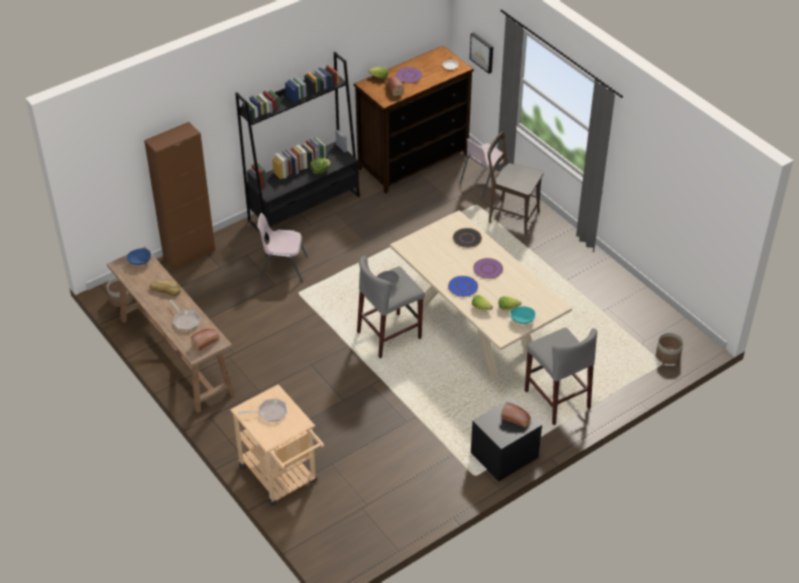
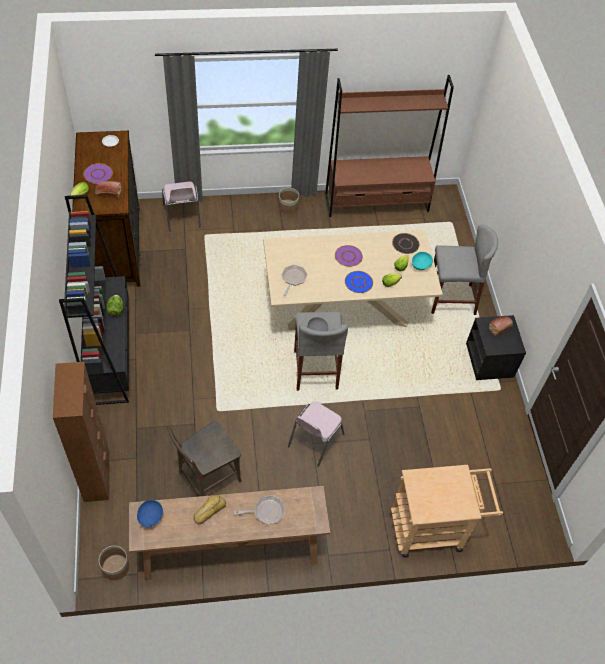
camera: 65 degrees left, 10 degrees up
(206, 342) = (307, 506): bread -> none
(270, 412) = (435, 493): frying pan -> frying pan (293, 279)
(283, 267) = (175, 407): pink chair -> pink chair (314, 440)
(467, 238) = (302, 251): black plate -> black plate (405, 244)
(482, 52) = (124, 111): picture -> none
(511, 216) = (236, 222): brown chair -> brown chair (207, 479)
(632, 299) = (377, 203): none -> brown bookcase
(668, 356) = (446, 215): planter -> planter (288, 207)

